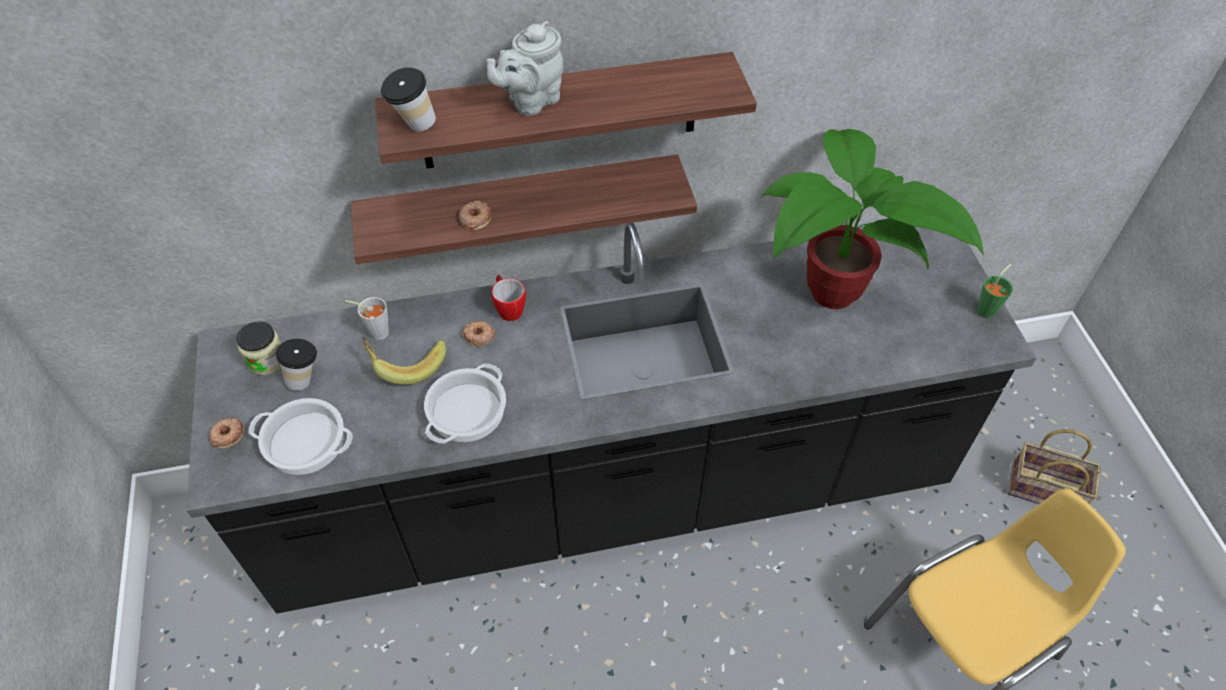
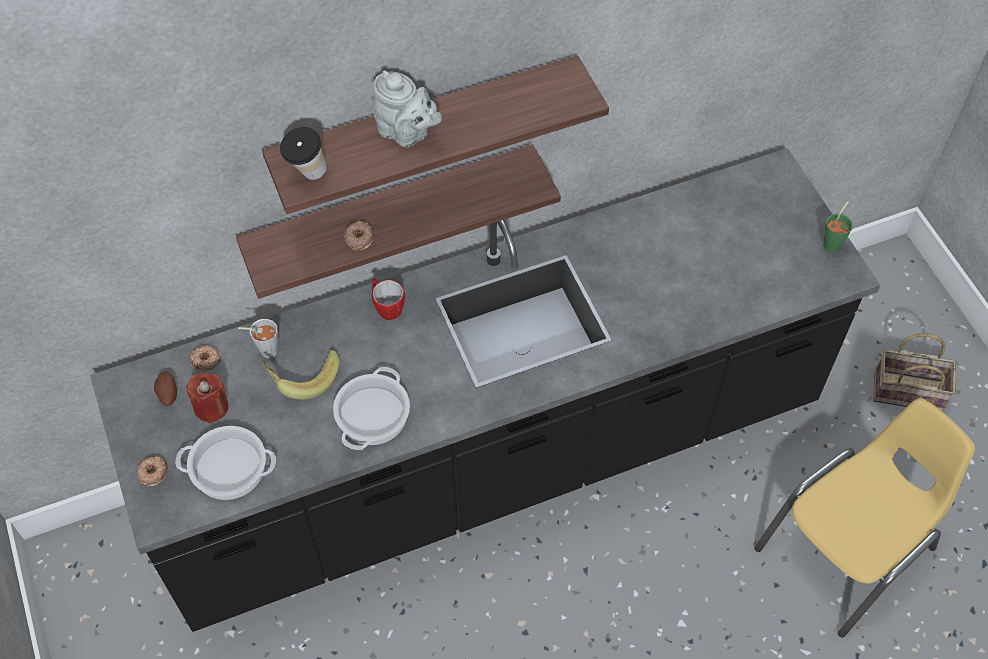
camera: 10 degrees left, 5 degrees up
(267, 360) = (167, 394): jar -> potato
(306, 379) = (211, 407): cup -> red candle
(479, 336) = (365, 339): donut -> donut (205, 360)
(531, 101) = (406, 133): grey teapot -> grey teapot turned 90 degrees counterclockwise
(828, 299) = (686, 253): potted plant -> none

